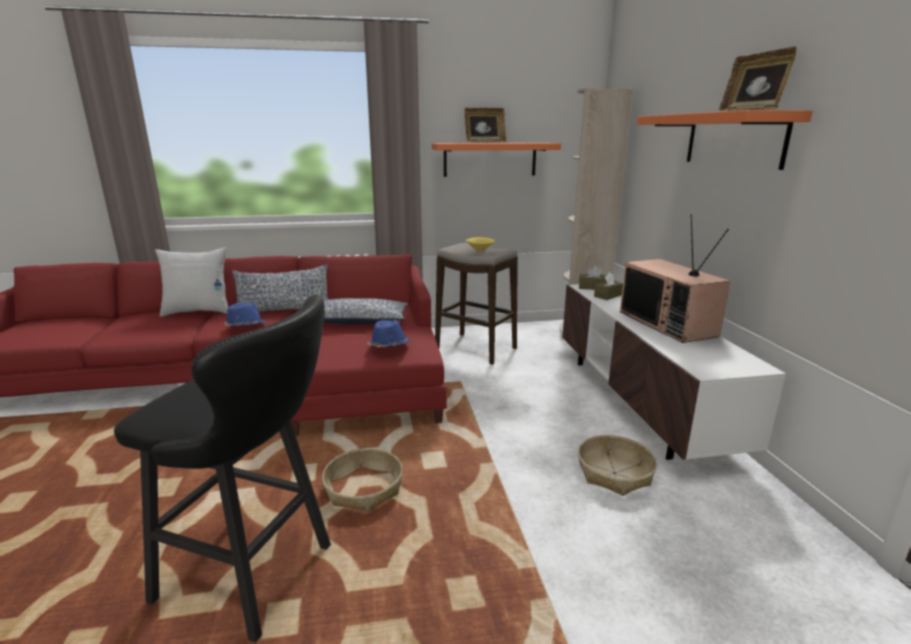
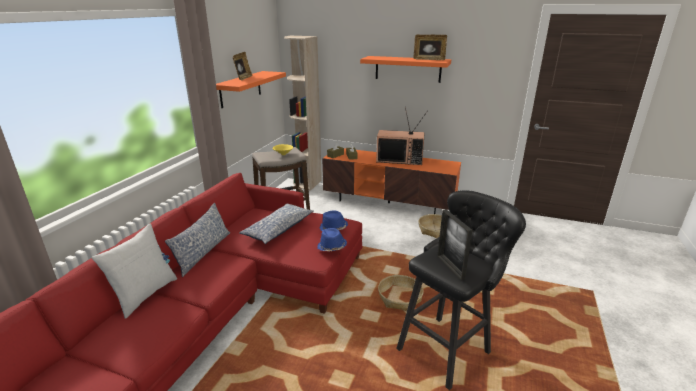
camera: 60 degrees left, 5 degrees up
(188, 396) = (450, 267): none -> picture frame
(245, 326) = (224, 274): blue hat -> blue hat (331, 247)
(640, 402) = (389, 202): white tv stand -> orange tv stand

